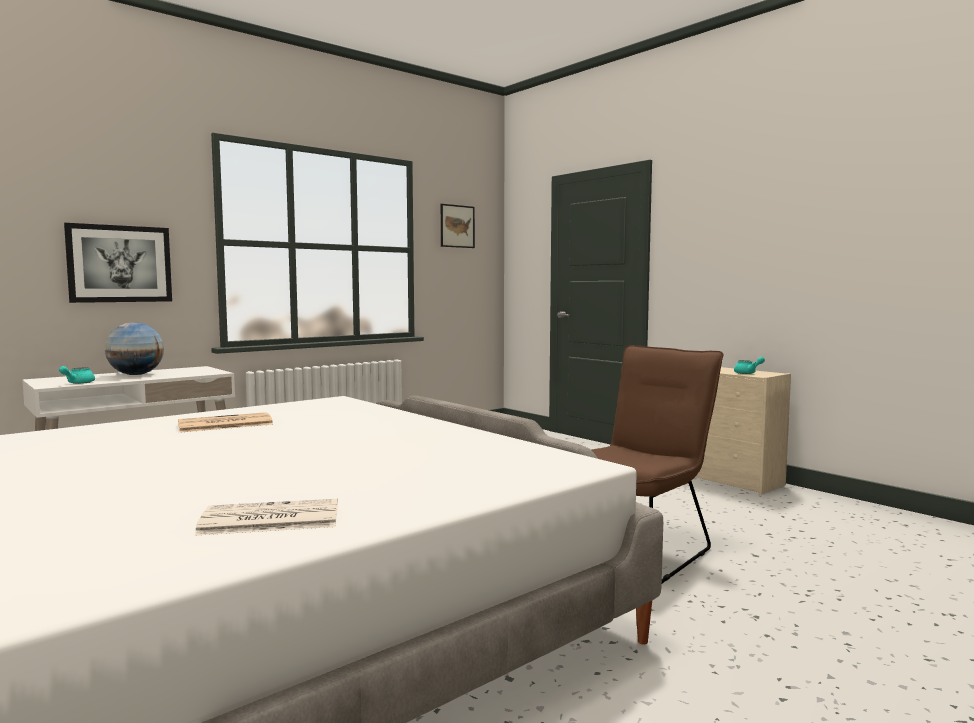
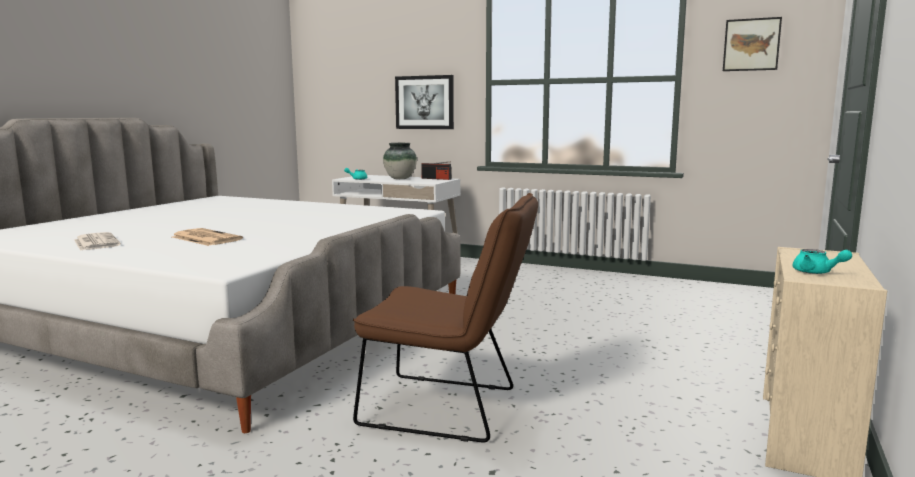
camera: 65 degrees right, 5 degrees up
(136, 375) = (400, 178): globe -> vase
(183, 369) = (436, 179): none -> radio
(224, 424) = (311, 211): newspaper -> newspaper (205, 238)

